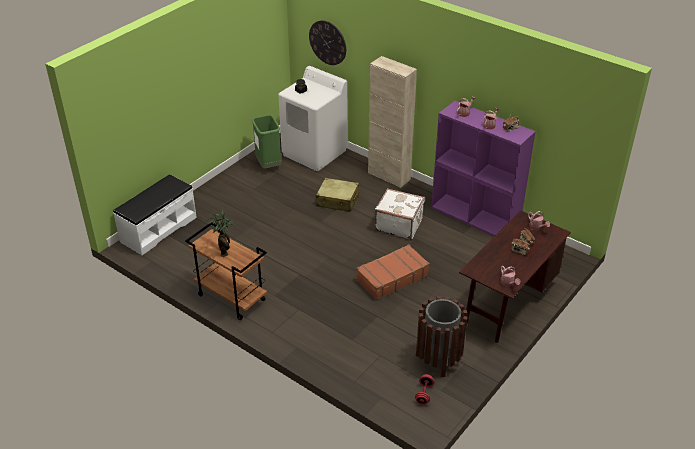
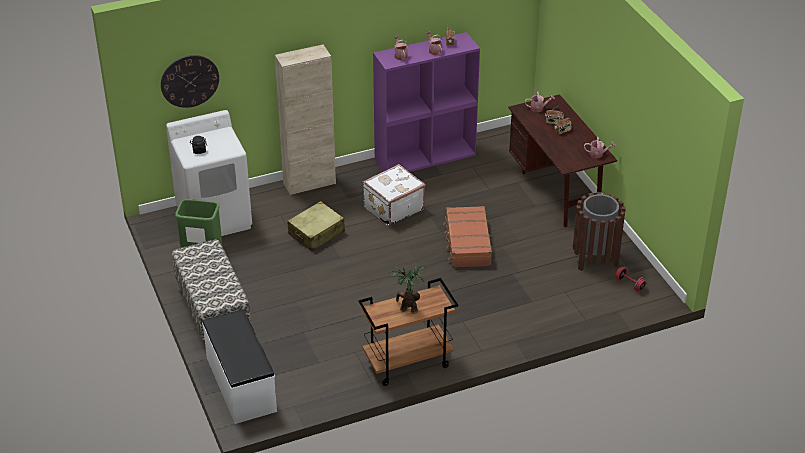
camera: 60 degrees left, 0 degrees up
(220, 190) = (213, 312): none -> bench

